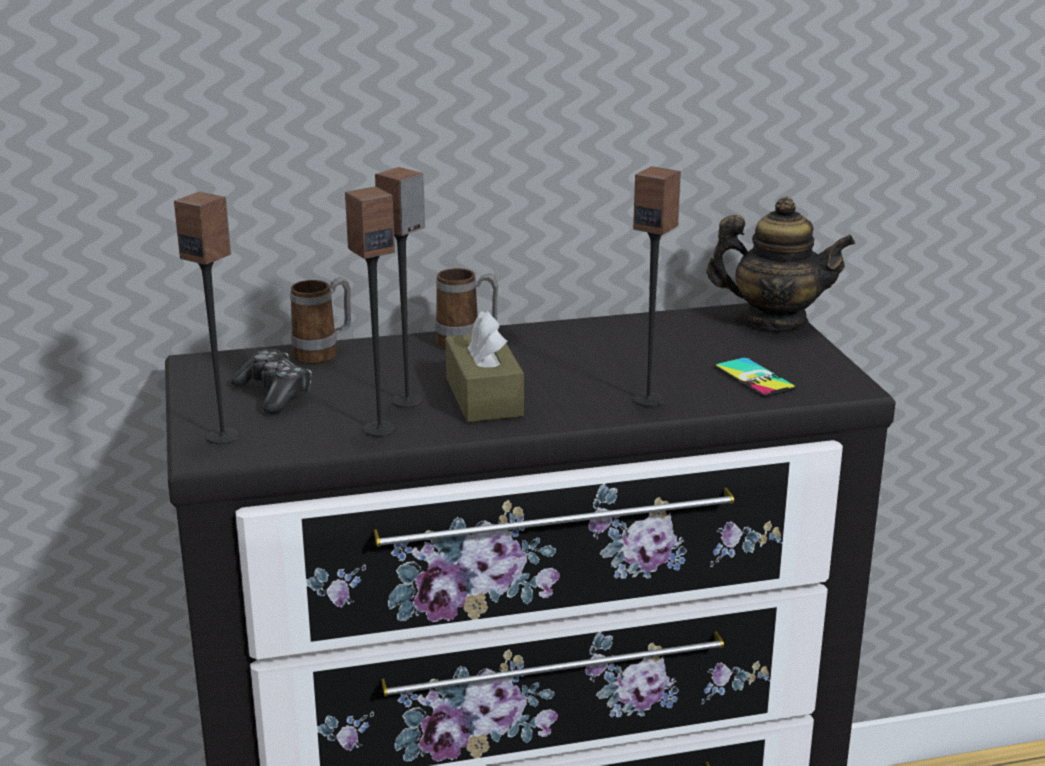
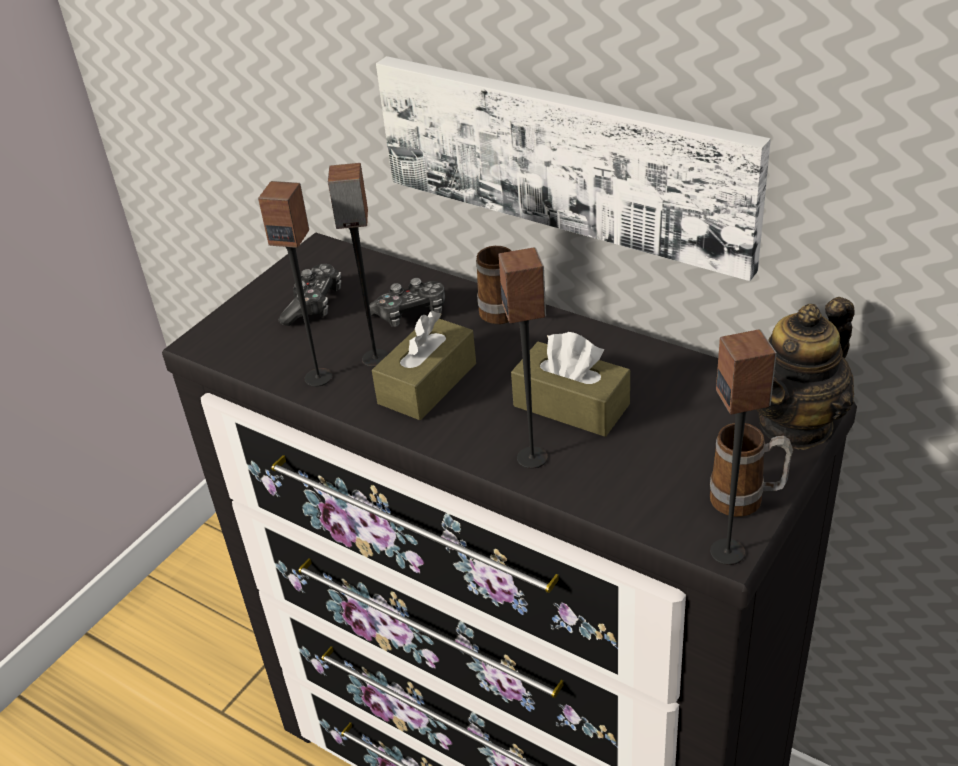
camera: 50 degrees right, 15 degrees up
(223, 436) = (231, 330): speaker -> speaker (728, 552)
(324, 353) = (399, 278): mug -> mug (747, 501)
(381, 368) = (411, 313): none -> game controller
(493, 162) = (564, 158): none -> picture
(618, 366) = (571, 405): none -> brown tissue box
(754, 378) = (656, 484): phone -> none
(775, 320) = (796, 424): teapot -> teapot turned 75 degrees clockwise

